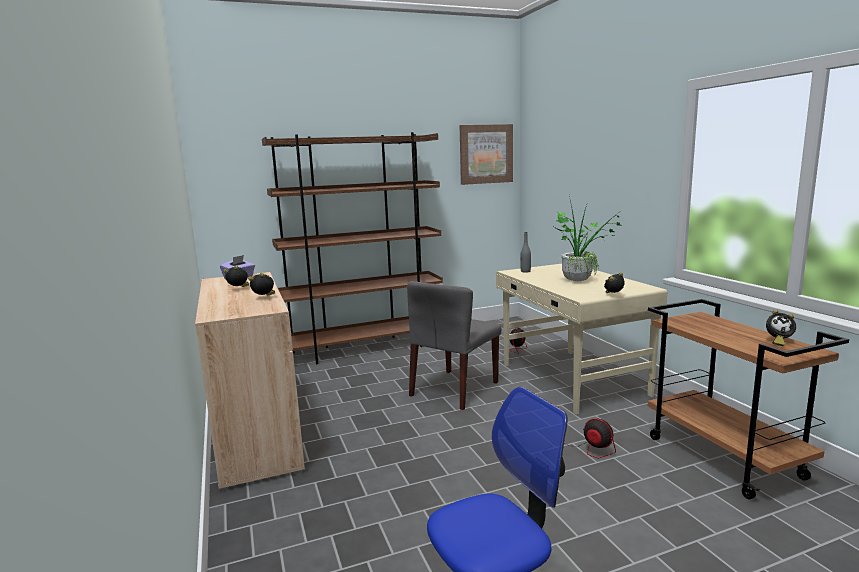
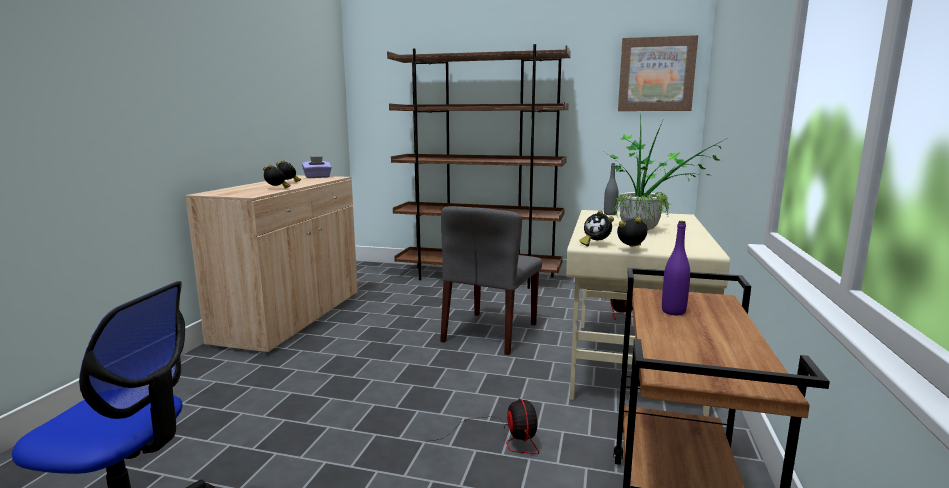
camera: 35 degrees right, 0 degrees up
(454, 389) = (490, 333): grey chair -> grey chair turned 45 degrees counterclockwise
(704, 328) = (673, 311): none -> purple bottle
(777, 342) = (738, 357): alarm clock -> alarm clock (595, 244)

